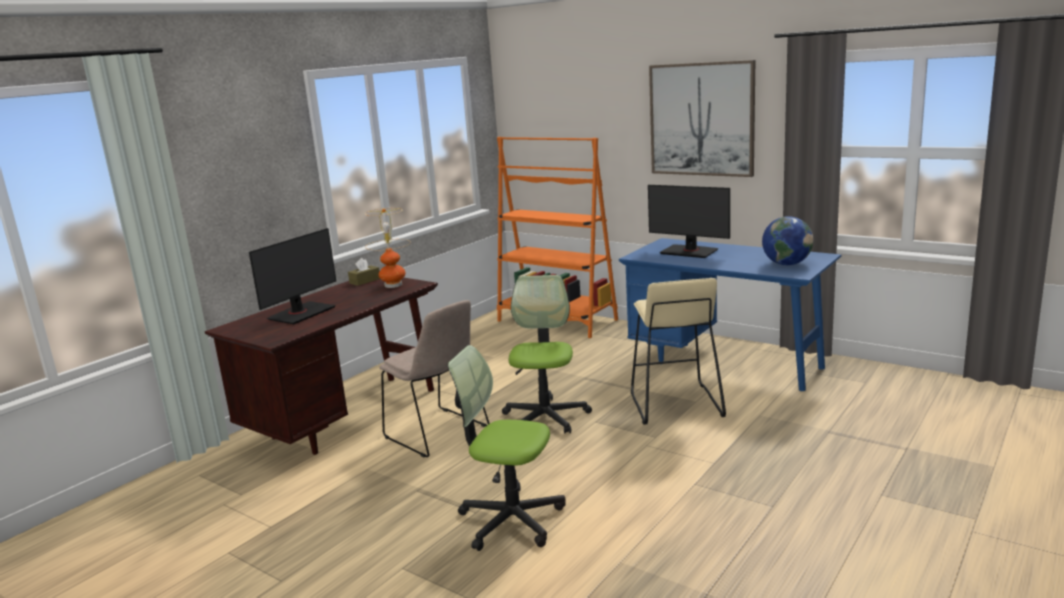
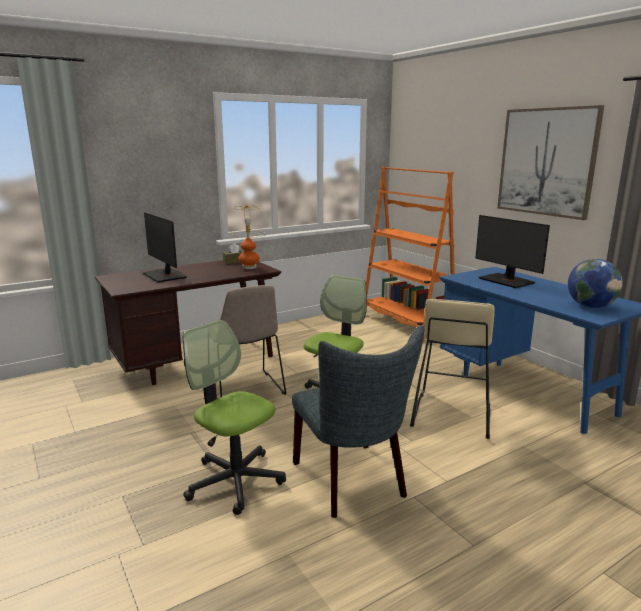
camera: 20 degrees right, 0 degrees up
(301, 313) = (165, 275): monitor -> monitor turned 90 degrees clockwise
(629, 488) = (353, 482): none -> grey chair

